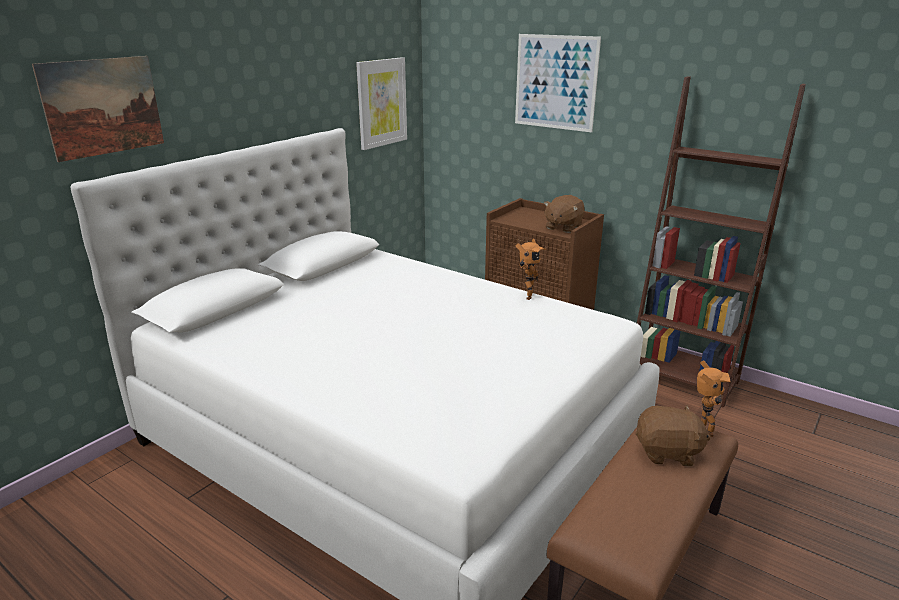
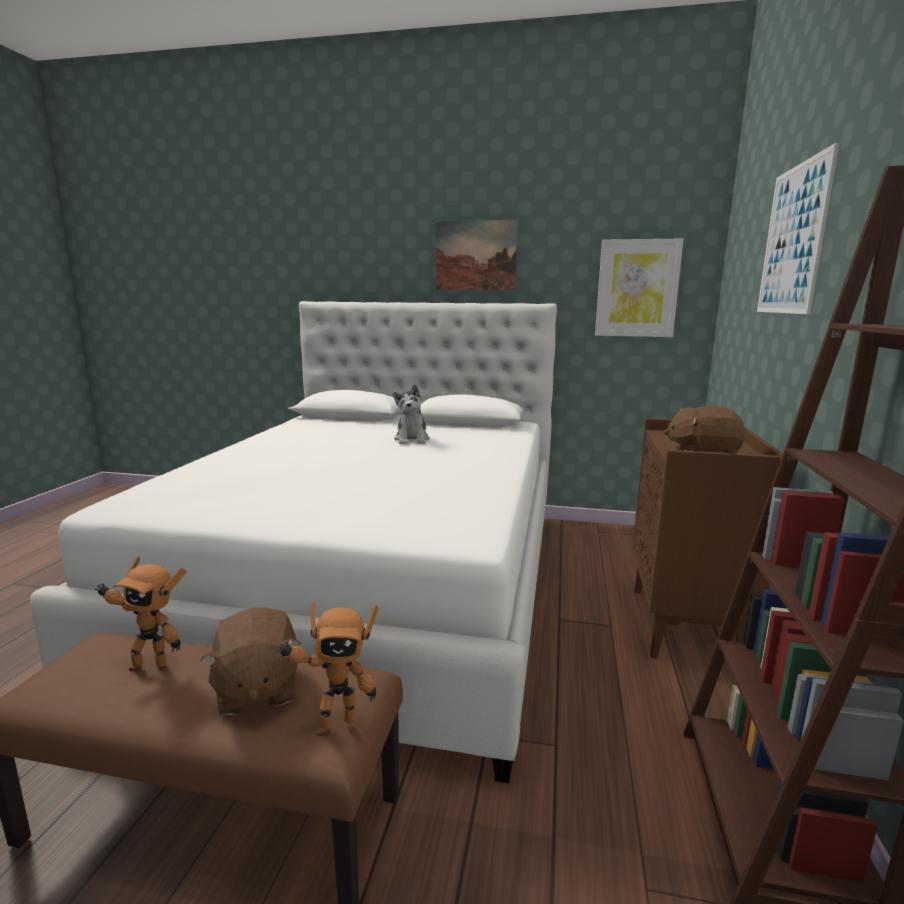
camera: 65 degrees right, 10 degrees down
(103, 107) = (338, 255): picture -> picture (476, 255)
(361, 297) = (412, 439): none -> plush toy
(526, 296) = (497, 488): toy robot -> toy robot (150, 664)

